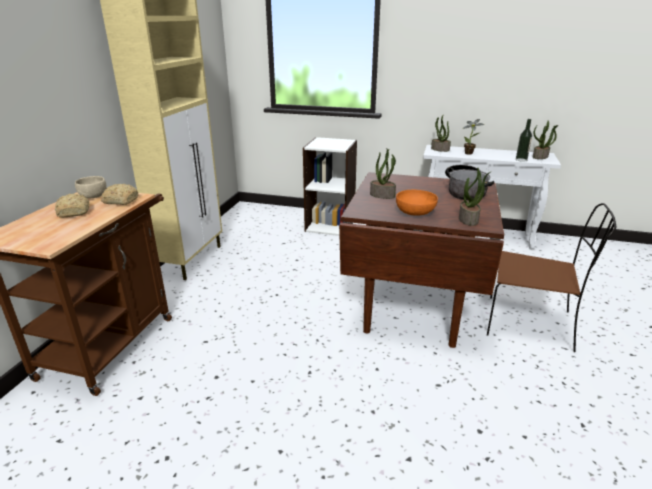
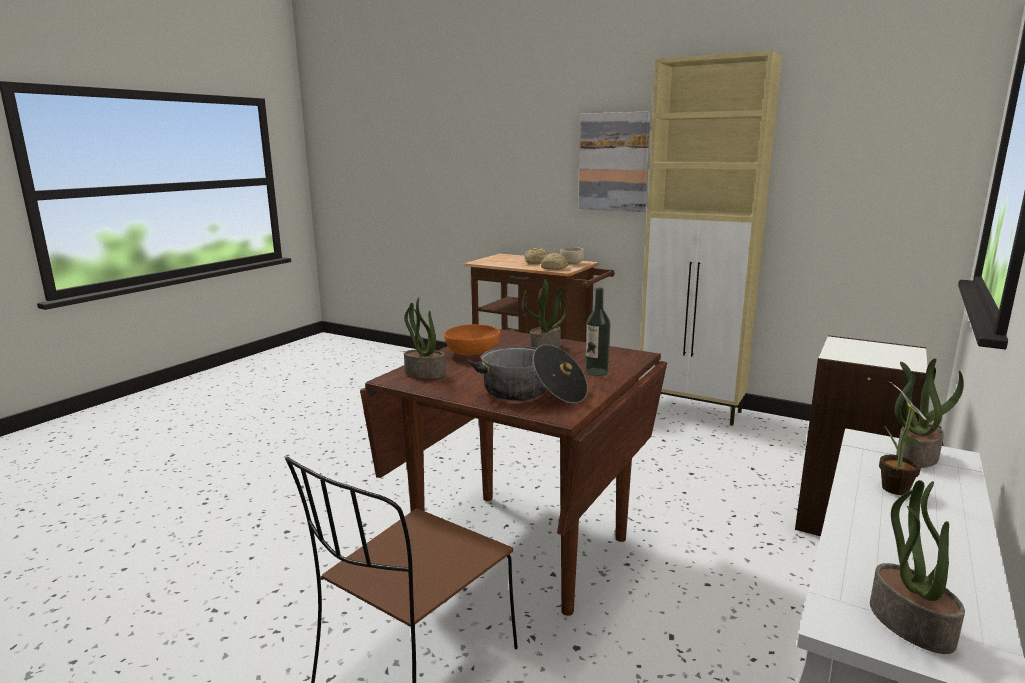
camera: 105 degrees right, 10 degrees down
(64, 72) = (613, 162): none -> picture
(521, 160) = (846, 561): bottle -> bottle (596, 372)

